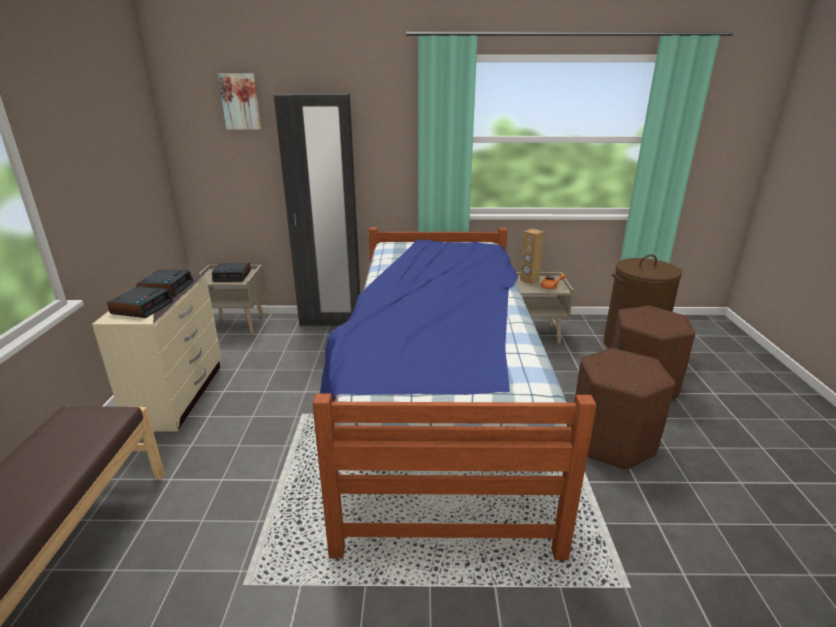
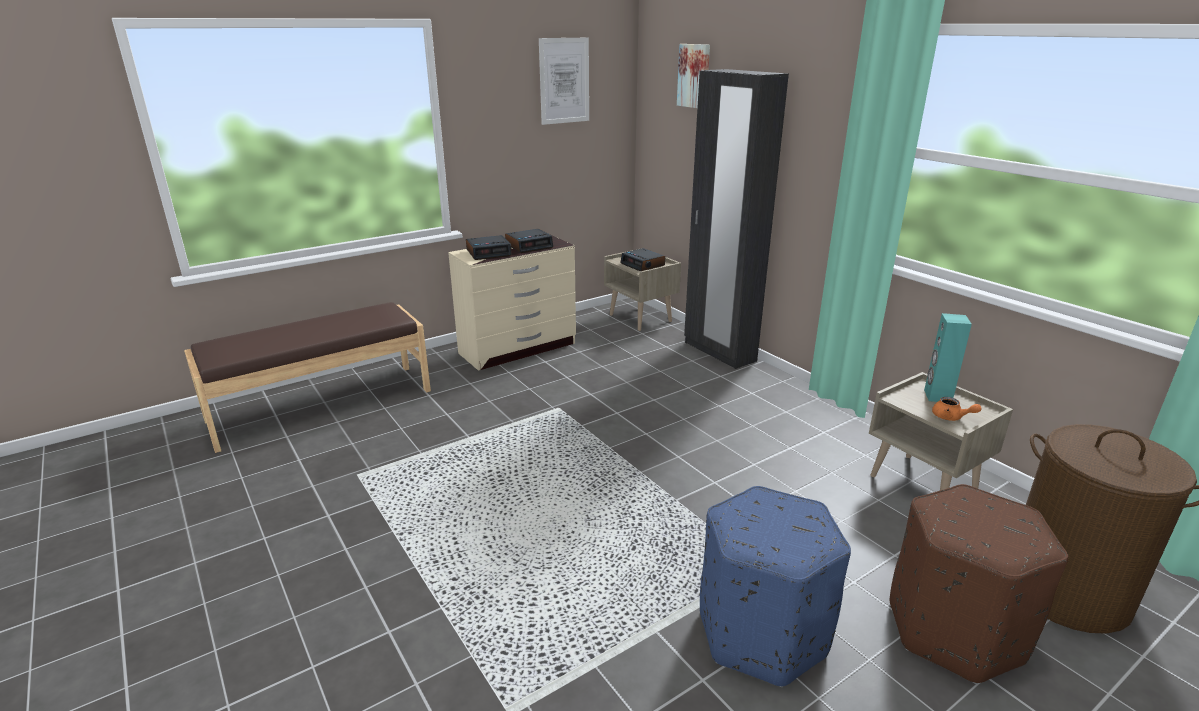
camera: 55 degrees right, 0 degrees up
(113, 115) = (564, 81): none -> picture
(438, 404) = (665, 472): bed -> none
(529, 280) = (937, 396): brown speaker -> turquoise speaker
(612, 442) = (762, 634): brown ottoman -> blue ottoman

